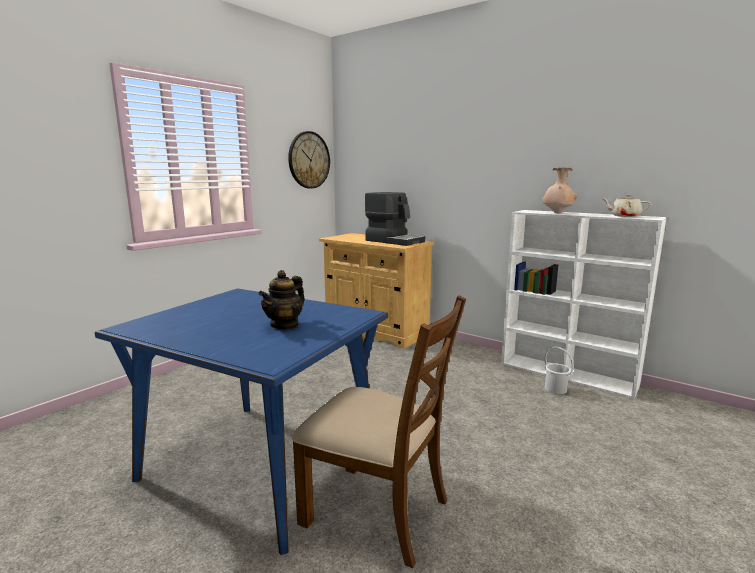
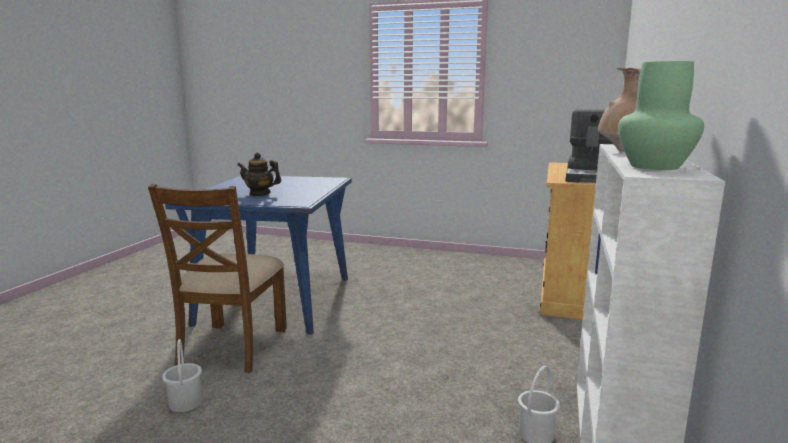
camera: 70 degrees right, 0 degrees up
(309, 160) = (574, 69): wall clock -> none
(500, 554) = (186, 402): none -> white bucket
(624, 216) = (656, 167): beige teapot -> green vase

